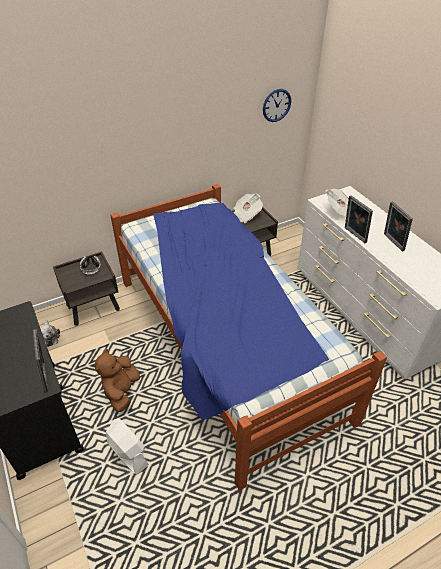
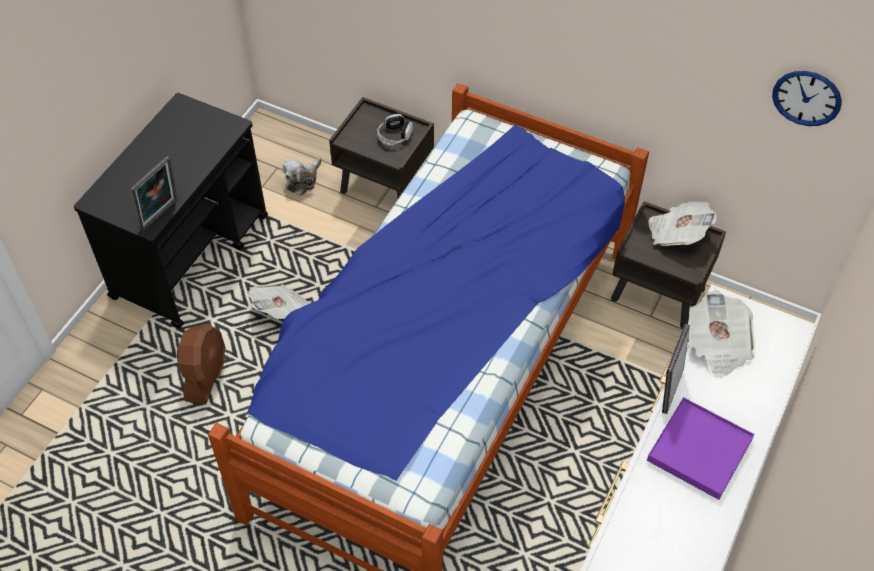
camera: 55 degrees right, 10 degrees up
(121, 391) = (282, 310): brown plush toy -> newspaper
(127, 453) = (206, 374): white fan -> brown fan
(392, 242) = (699, 450): picture frame -> purple tray

